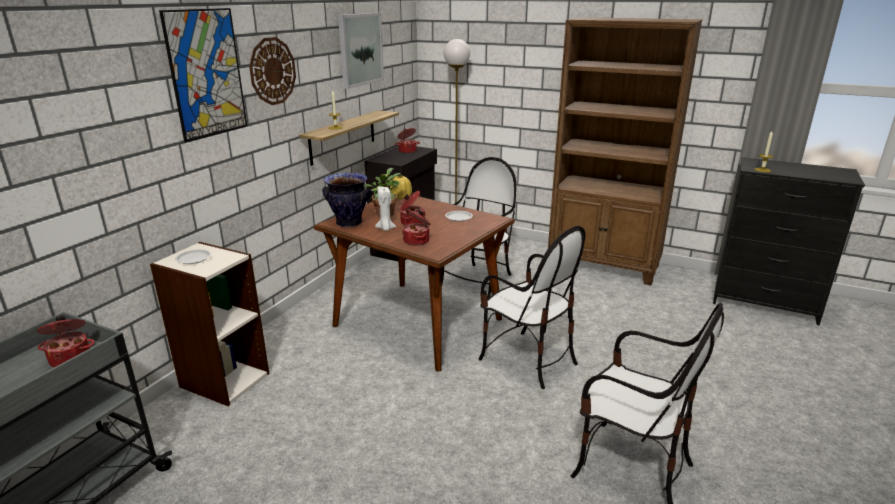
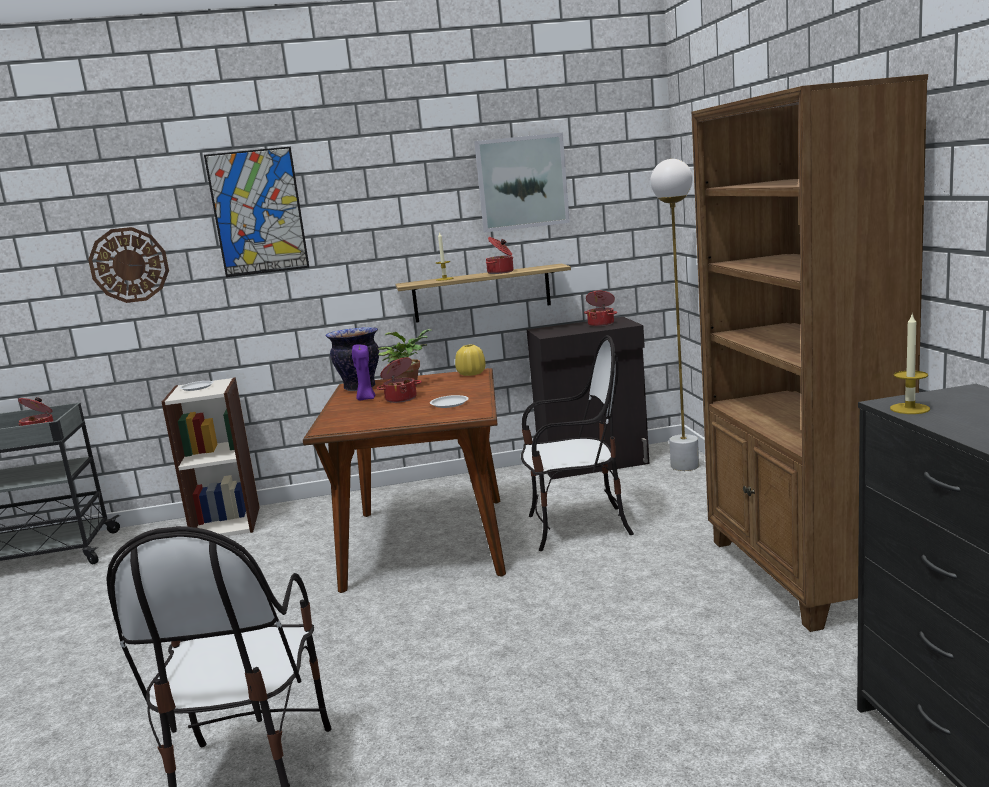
camera: 55 degrees right, 10 degrees down
(272, 71) = (353, 210): wall clock -> wall clock (129, 265)
(385, 229) = (366, 399): white candle -> purple candle
(417, 241) = (350, 415): cooking pot -> cooking pot (501, 272)
(527, 360) = (426, 627): chair -> none

